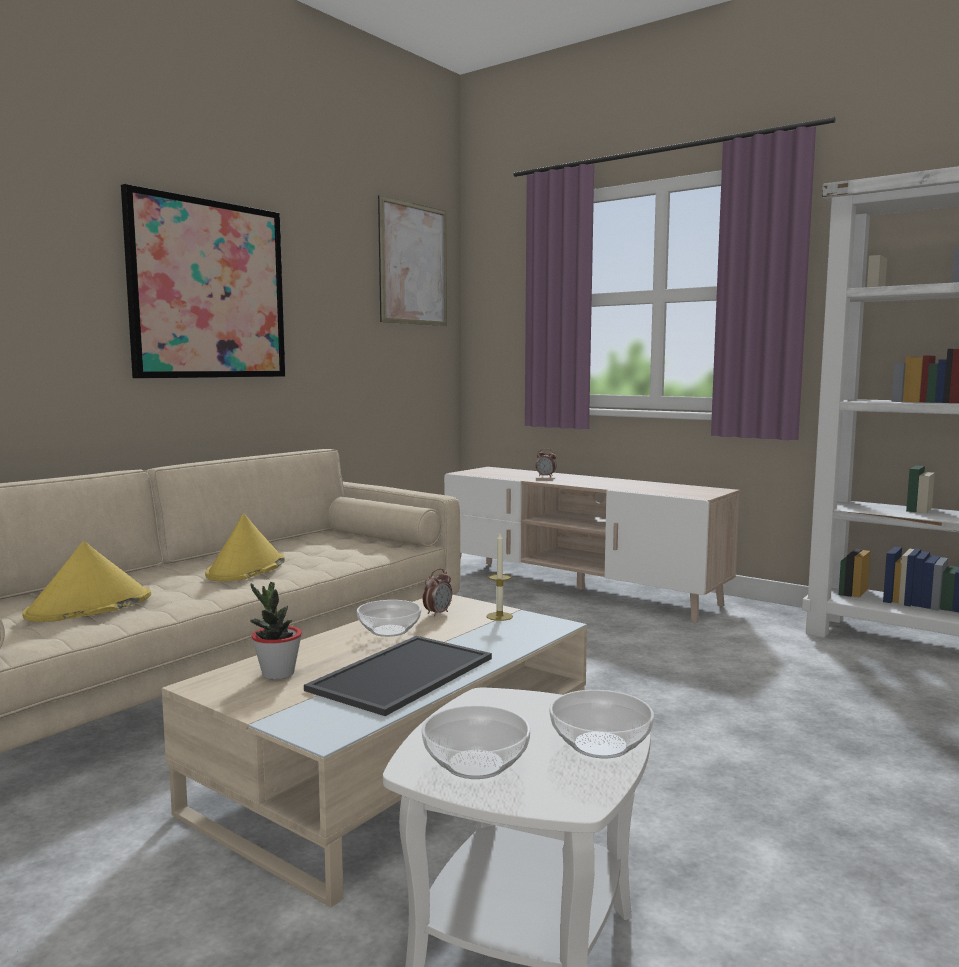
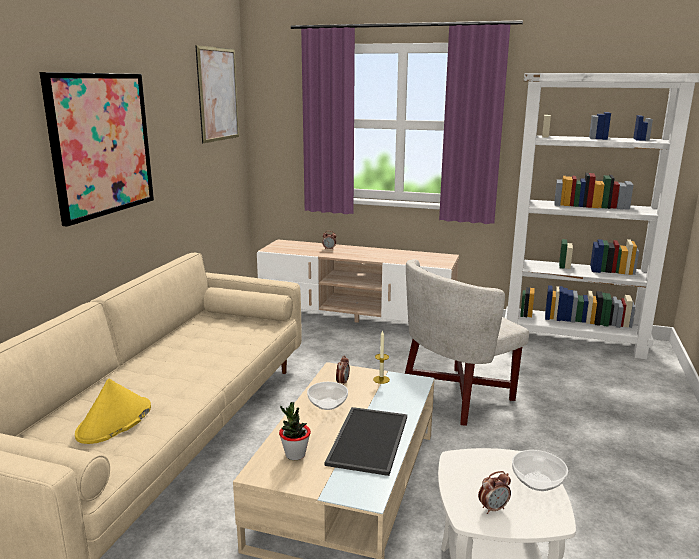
camera: 20 degrees left, 10 degrees up
(246, 569) = (187, 363): yellow hat -> none
(477, 764) = (493, 508): bowl -> alarm clock
(670, 686) = (457, 395): none -> white armchair

